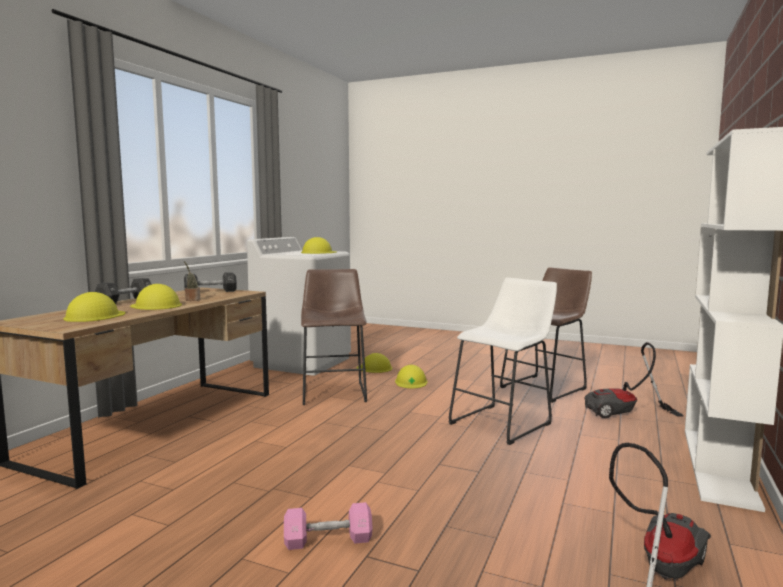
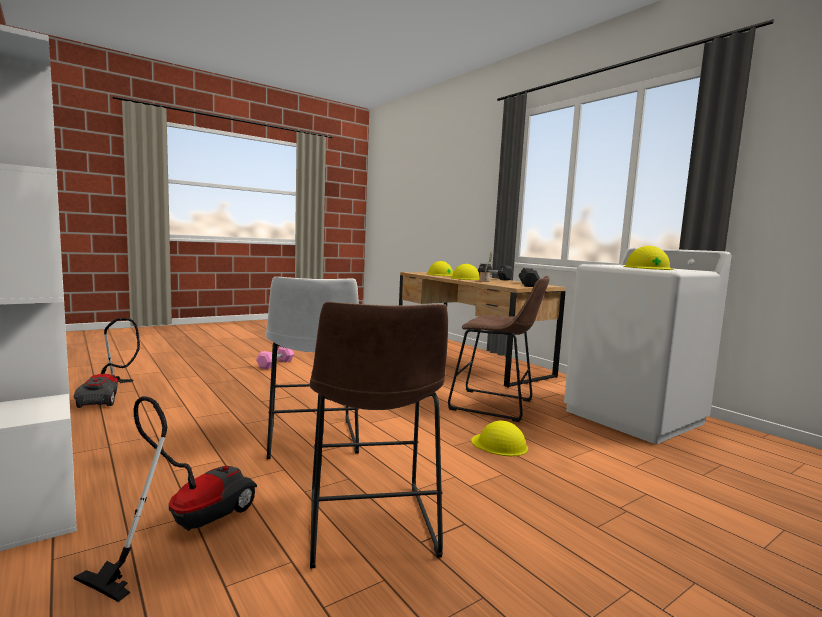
camera: 120 degrees right, 0 degrees up
(374, 368) = (584, 444): yellow hard hat -> none

